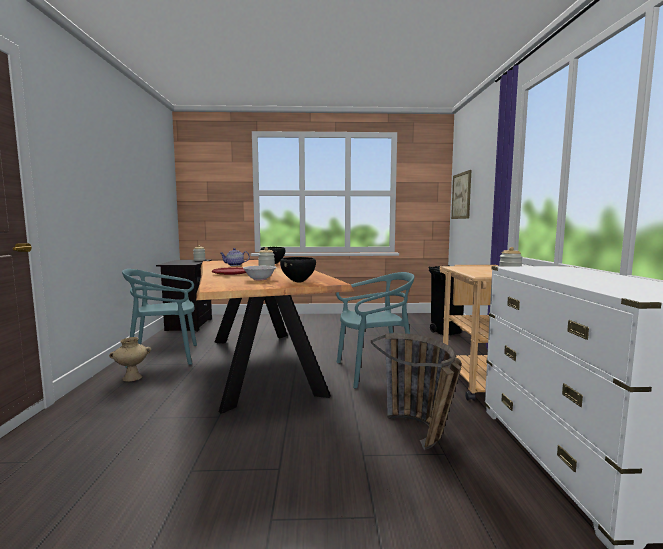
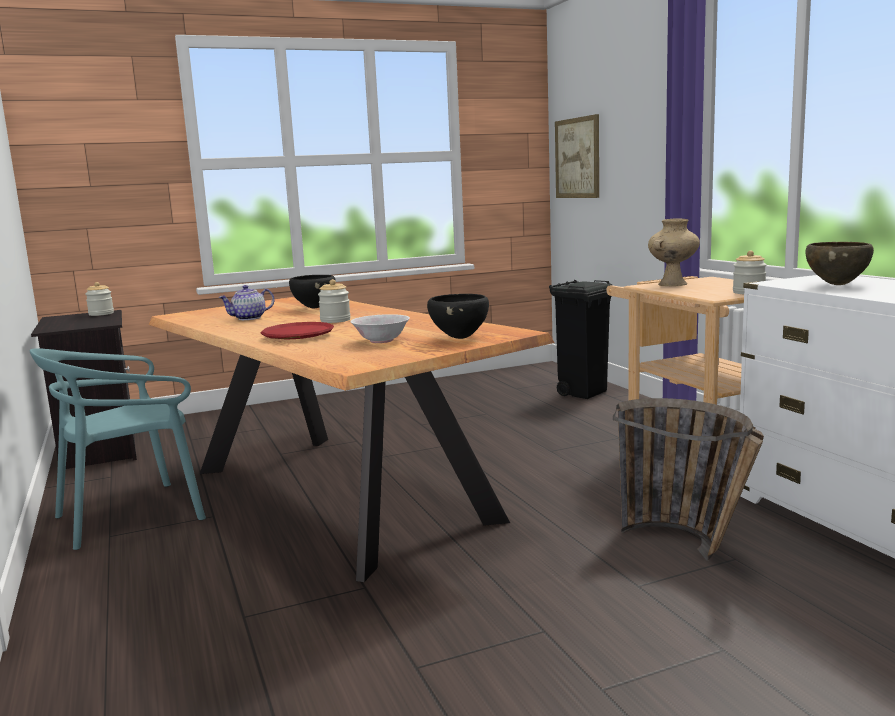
camera: 20 degrees left, 5 degrees up
(131, 378) = (115, 565): beige vase -> beige vase (672, 284)
(374, 371) = (536, 472): turquoise chair -> none
(552, 271) = (837, 285): none -> brown bowl

